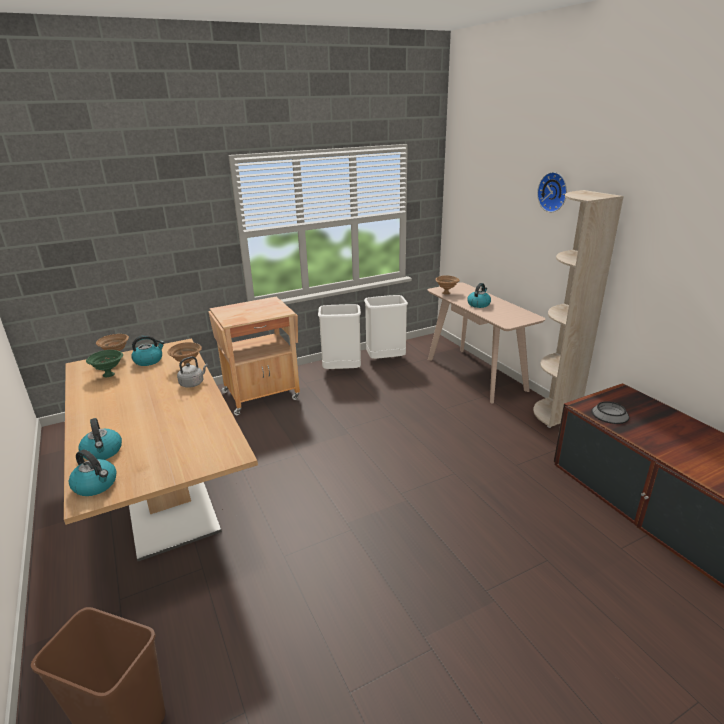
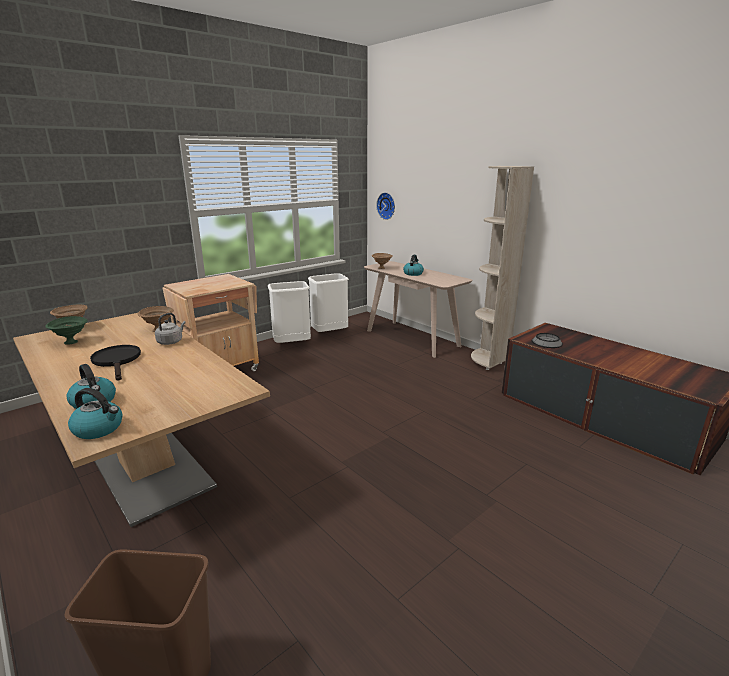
camera: 15 degrees left, 5 degrees down
(138, 403) = (117, 361): none -> black frying pan
(149, 360) = (112, 328): kettle -> none
(554, 192) = (472, 171): wall clock -> wall clock (387, 206)

